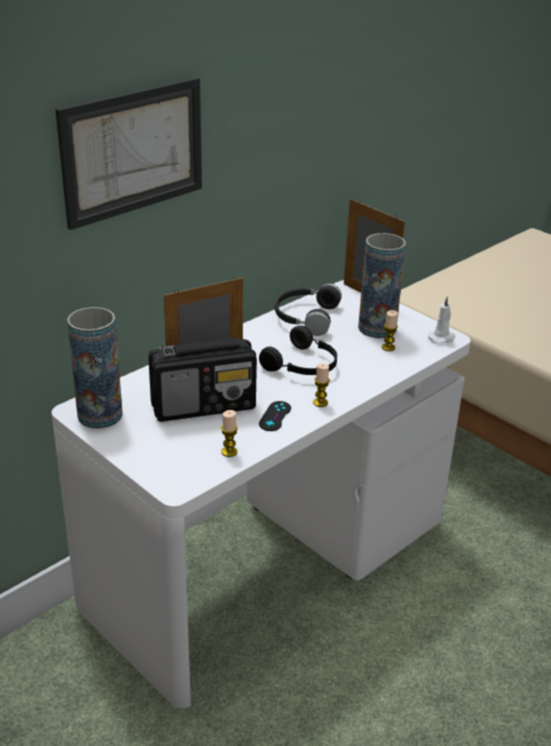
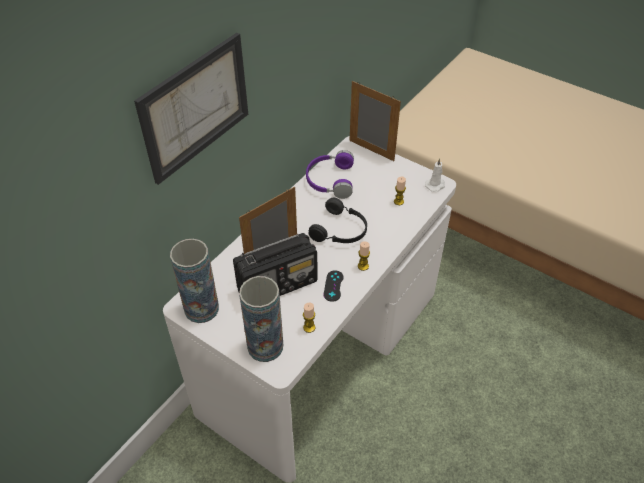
camera: 10 degrees left, 15 degrees up
(305, 317) = (329, 180): black headphones -> purple headphones
(377, 328) = (385, 183): vase -> vase (265, 346)

